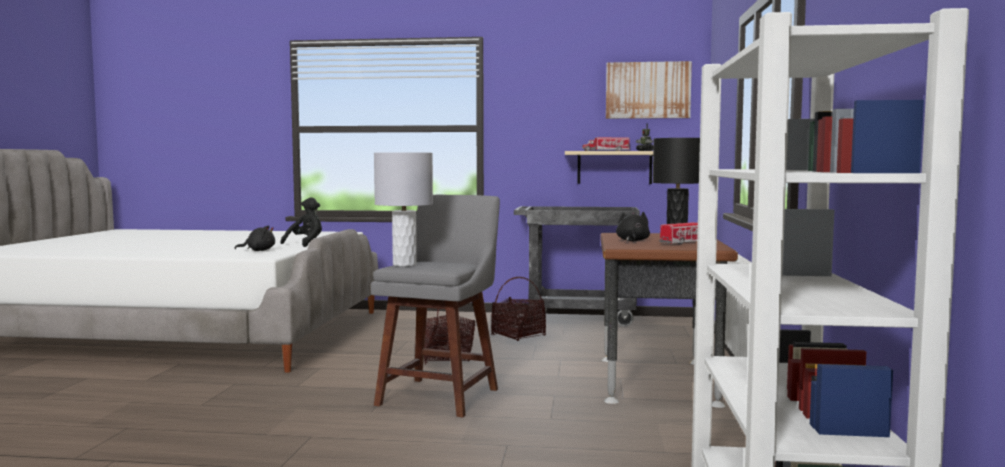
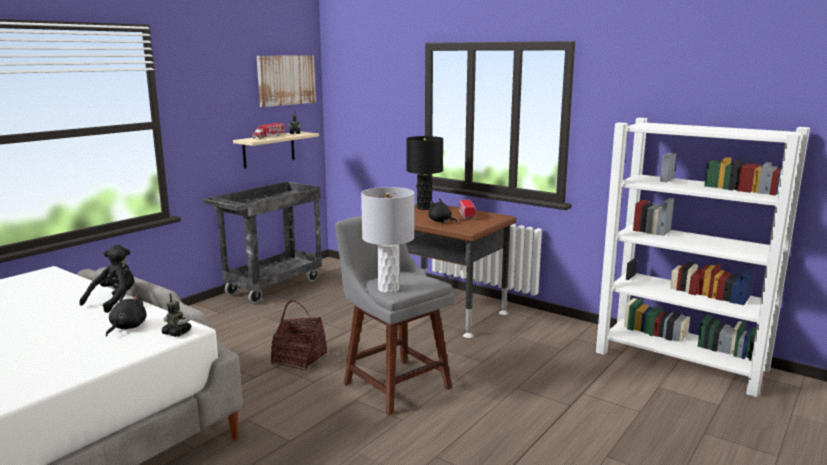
camera: 60 degrees left, 10 degrees up
(257, 256) = (177, 333): none -> toy robot
(306, 244) = (114, 301): black plush toy -> black plush toy turned 60 degrees clockwise
(518, 335) = (279, 317): basket -> none

